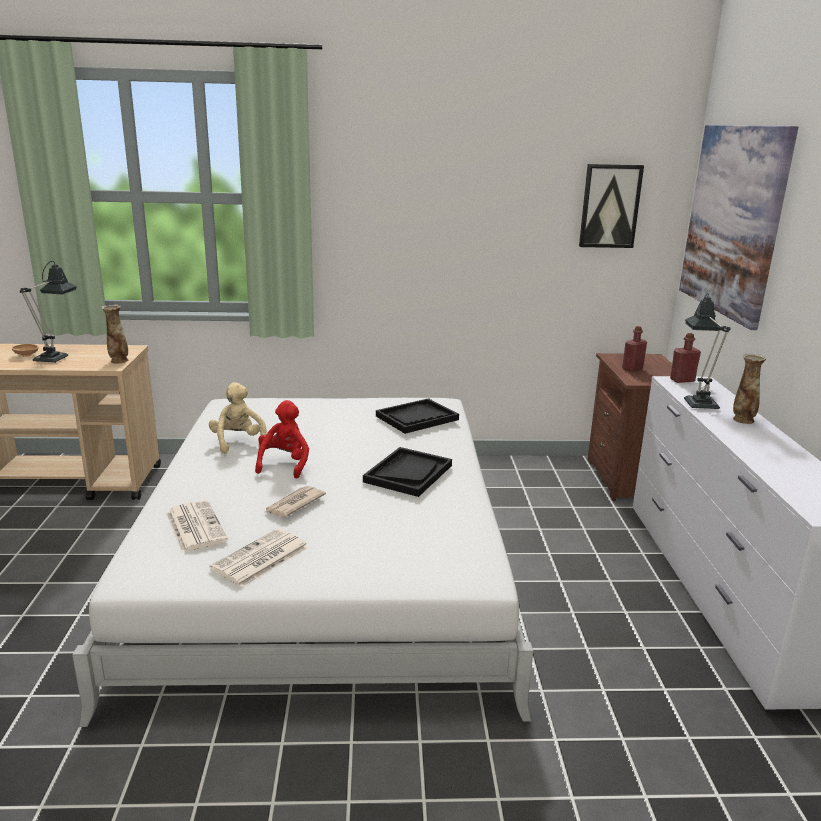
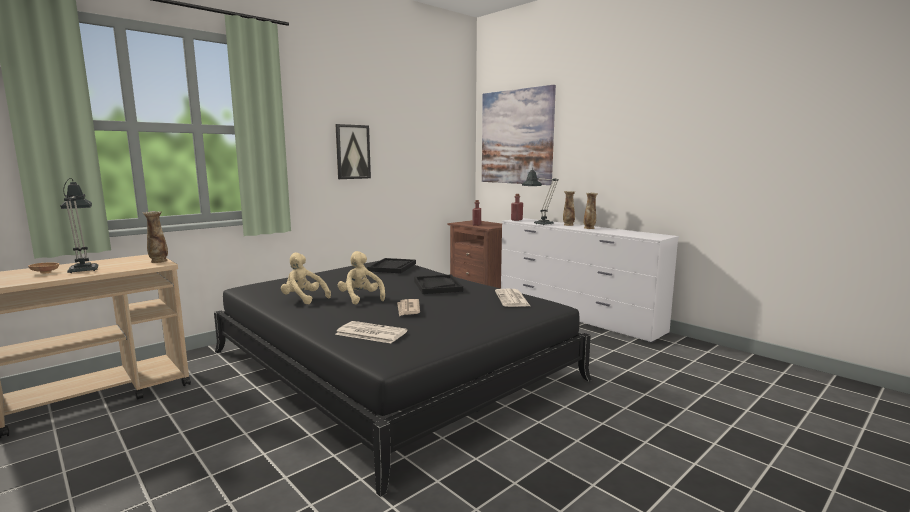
camera: 40 degrees left, 10 degrees down
(260, 559) = (442, 331): newspaper -> newspaper (512, 299)
(284, 464) = (361, 298): red plush toy -> beige plush toy
(327, 560) = (390, 365): white bed -> black bed
(610, 206) = (443, 137): picture -> picture (352, 152)
(760, 441) = (589, 228): none -> vase

